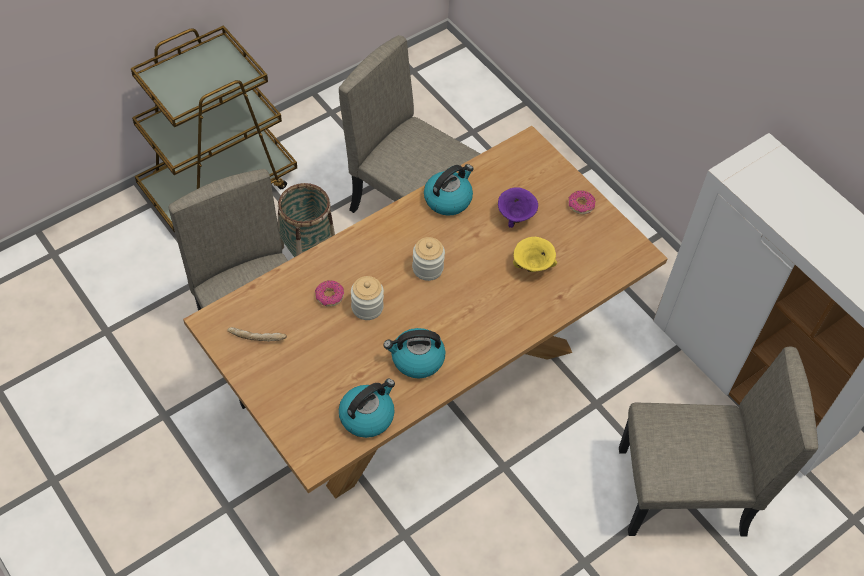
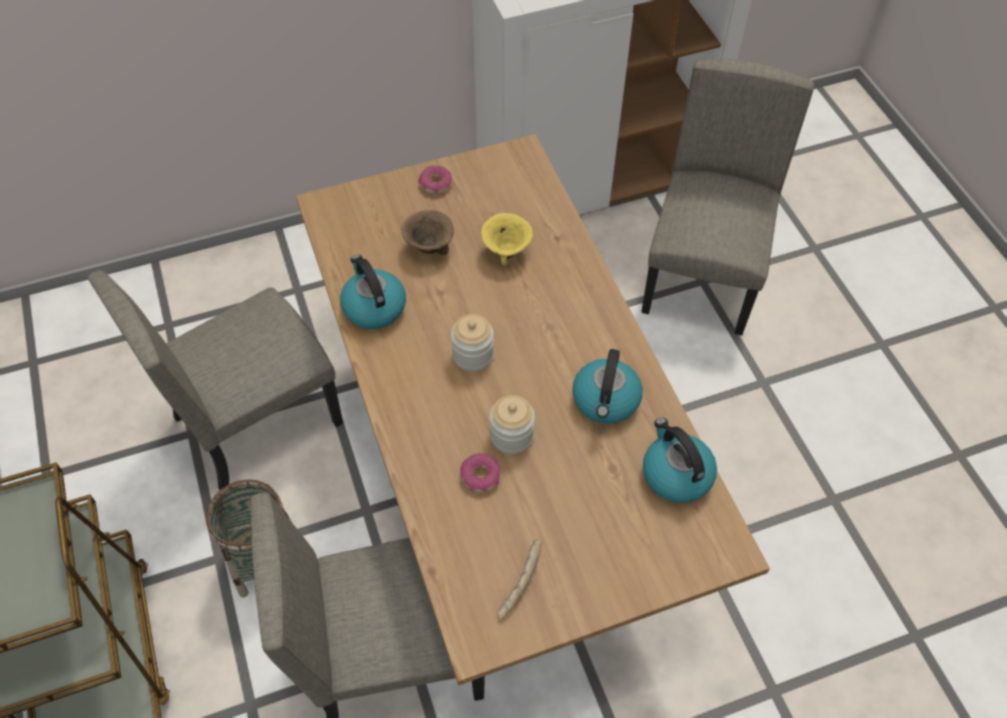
camera: 70 degrees left, 0 degrees up
(515, 216) = (428, 247): purple bowl -> brown bowl

